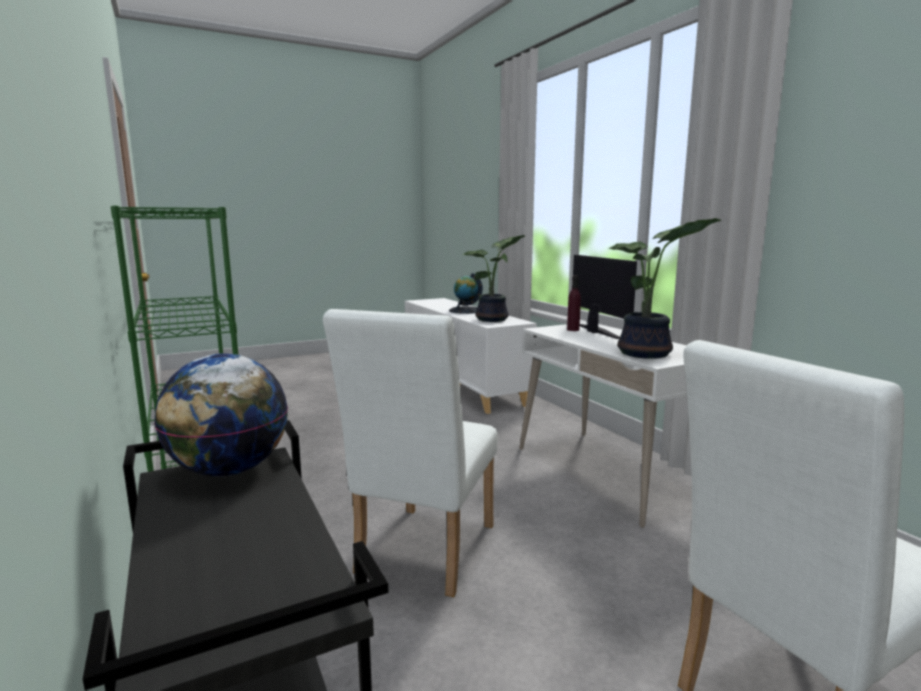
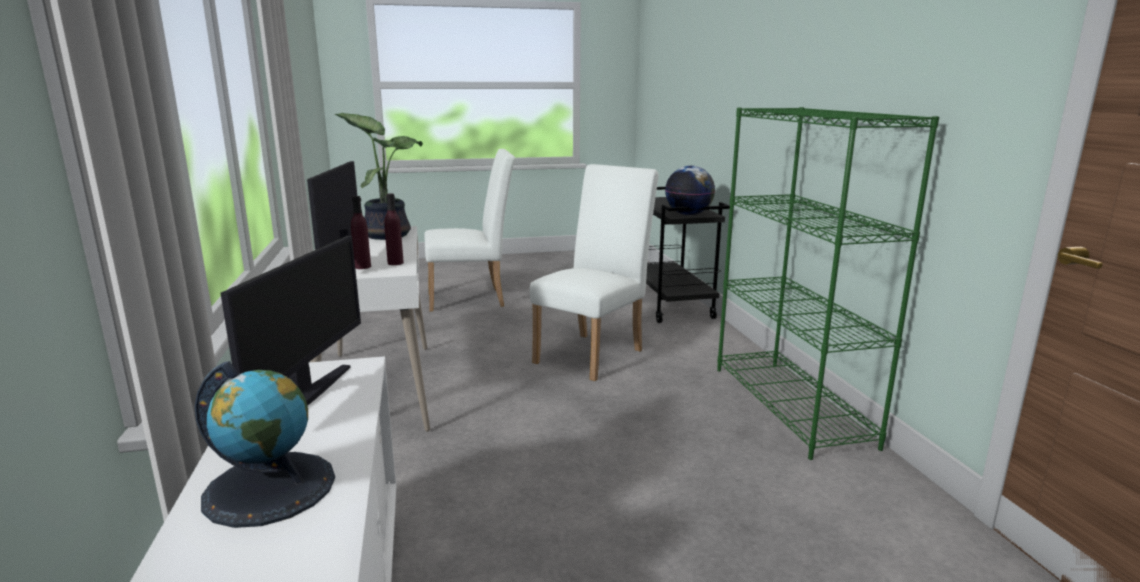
camera: 165 degrees left, 5 degrees up
(494, 319) = (308, 395): potted plant -> monitor
(557, 333) = (395, 263): none -> purple bottle

